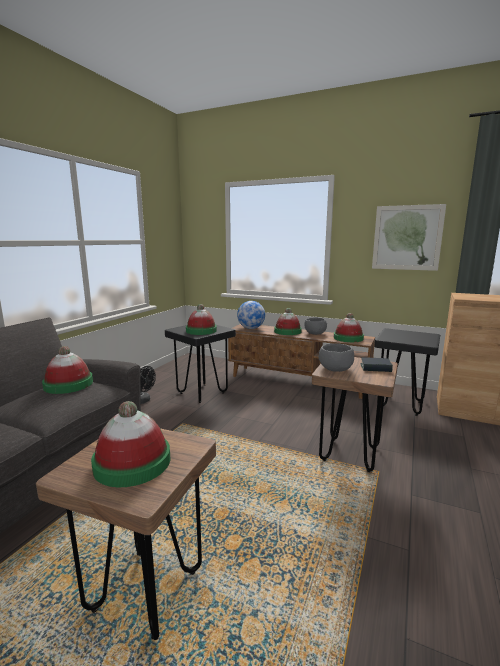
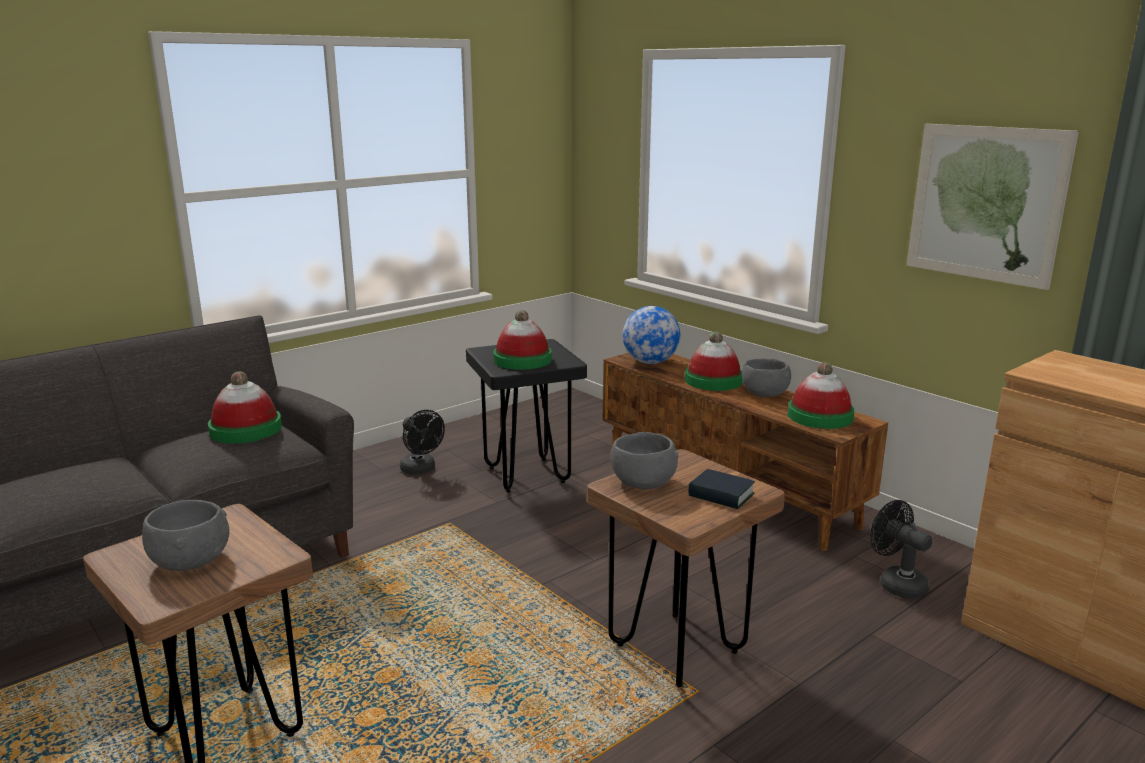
camera: 25 degrees right, 5 degrees up
(132, 462) = (190, 559): hat -> grey bowl
(400, 405) = (896, 583): black stool -> black fan

